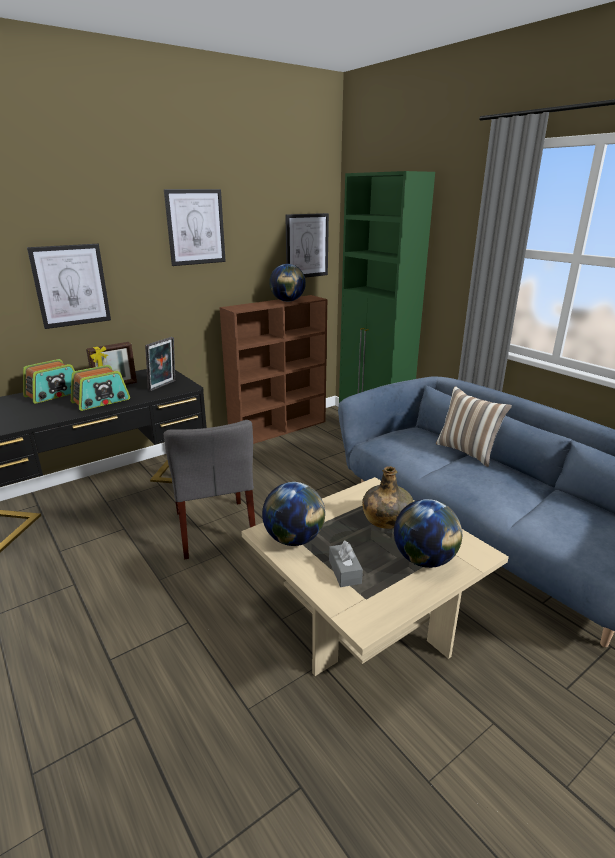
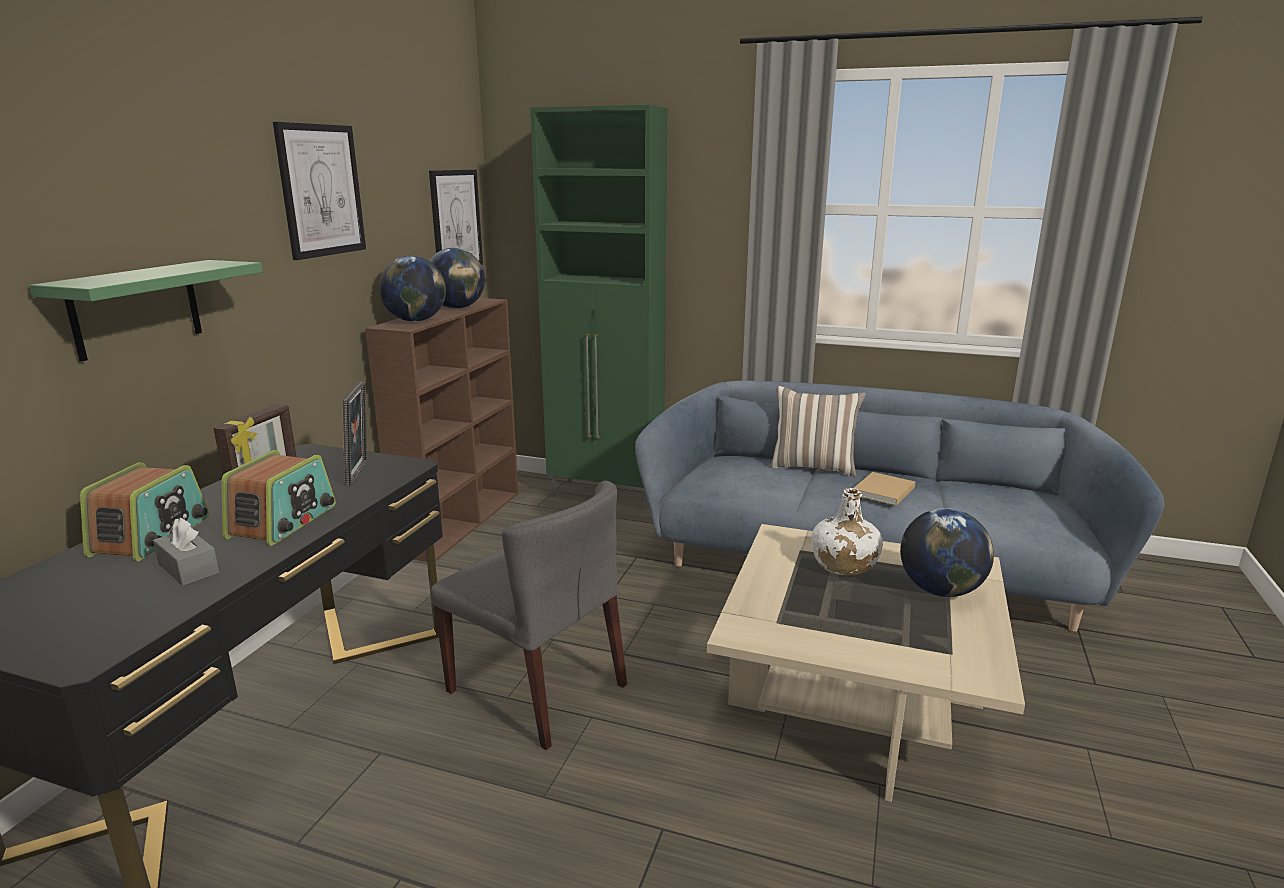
camera: 35 degrees left, 5 degrees down
(71, 285) = (136, 309): picture -> green shelf
(294, 539) = (784, 626): globe -> globe (416, 321)
(344, 571) = (890, 636): grey tissue box -> grey tissue box (188, 569)
(386, 519) = (843, 564): green bottle -> white bottle
(491, 482) = (883, 491): none -> beige book

